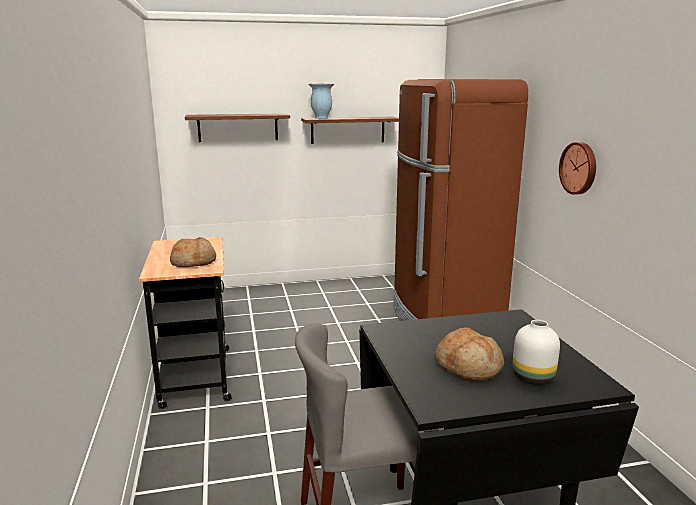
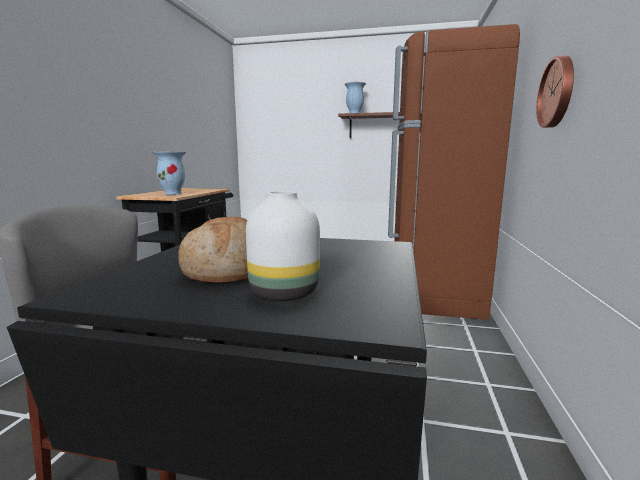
camera: 25 degrees right, 5 degrees down
(194, 262) = (173, 194): bread -> vase
(238, 127) = (293, 124): brown shelf -> none

